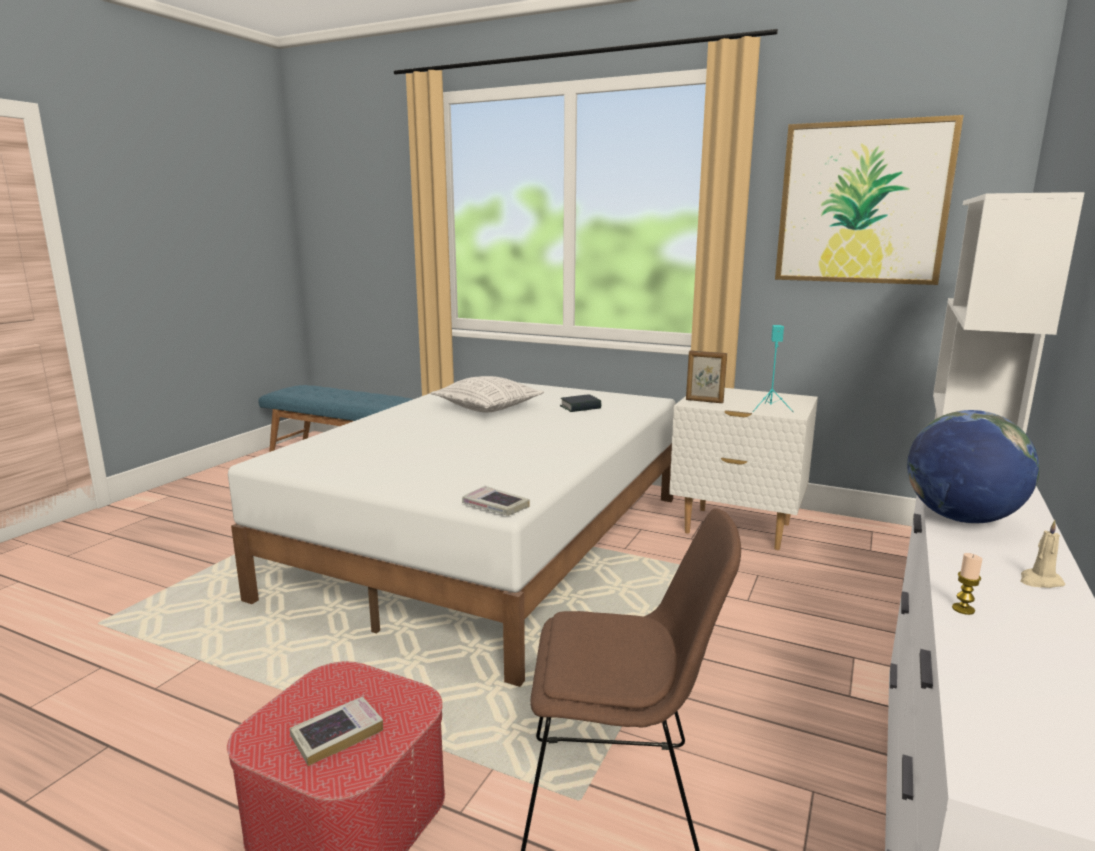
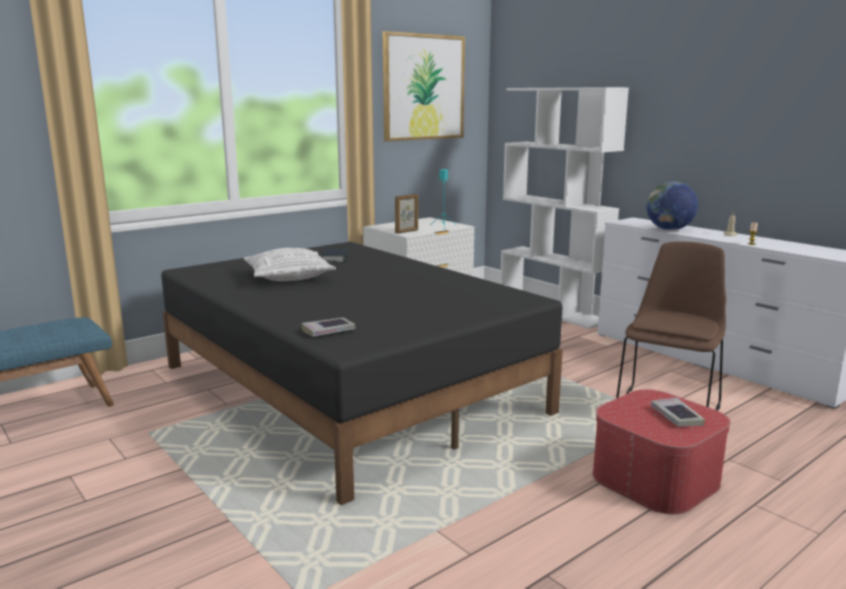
camera: 65 degrees left, 0 degrees up
(491, 543) = (349, 388): white bed -> black bed
(495, 506) = (530, 300): book -> book (328, 331)

